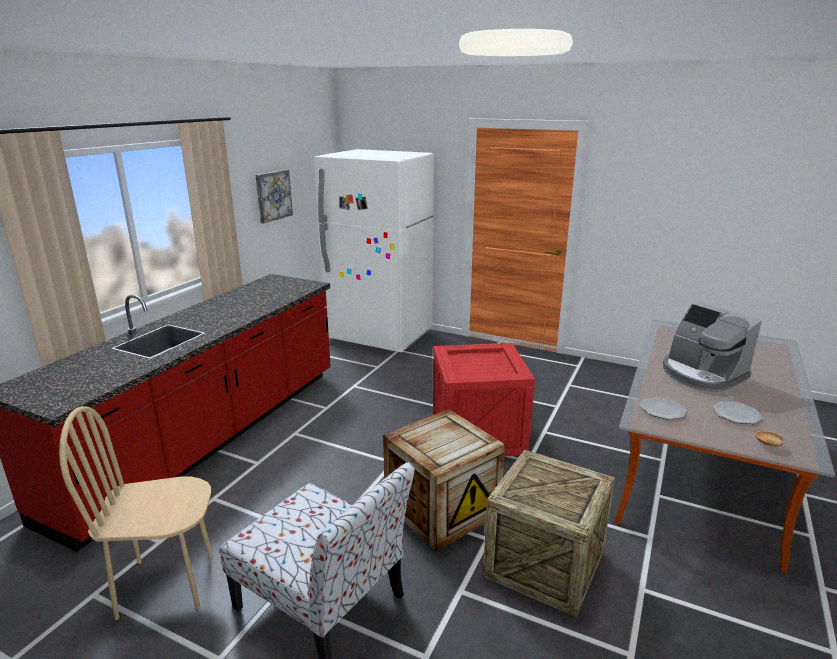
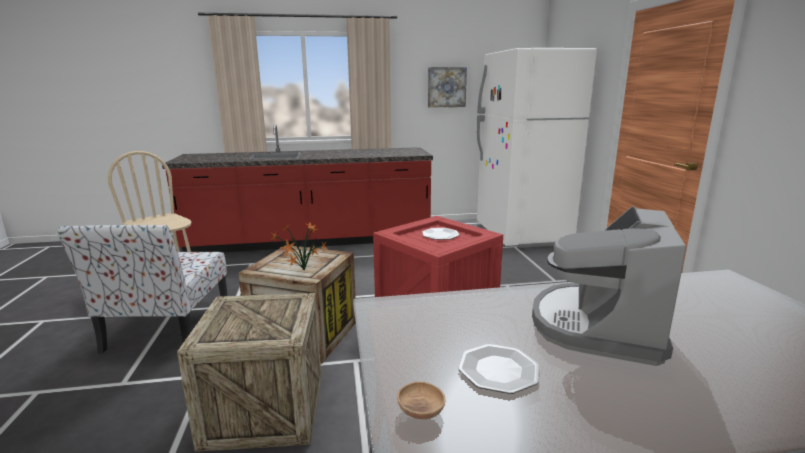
camera: 55 degrees right, 5 degrees down
(469, 443) = (302, 271): none -> potted plant
(662, 409) = (430, 315): plate -> plate (440, 235)

